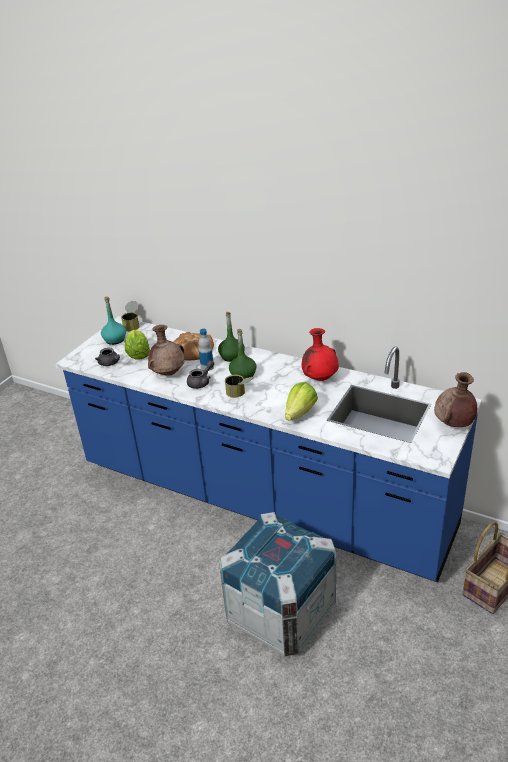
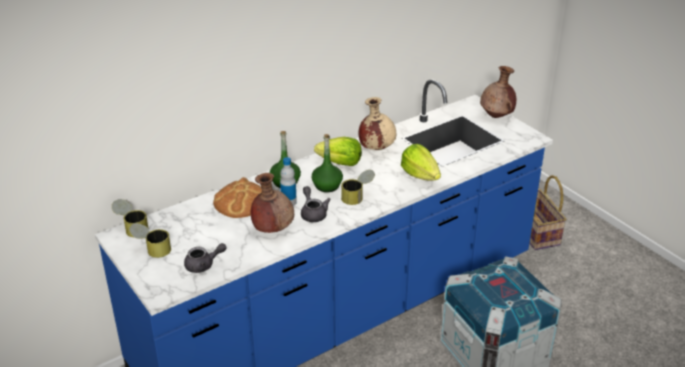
camera: 65 degrees left, 0 degrees up
(115, 340) = (152, 249): turquoise bottle -> can
(138, 354) = (206, 240): lettuce -> lettuce (340, 163)
(320, 378) = (376, 148): red vase -> beige vase

